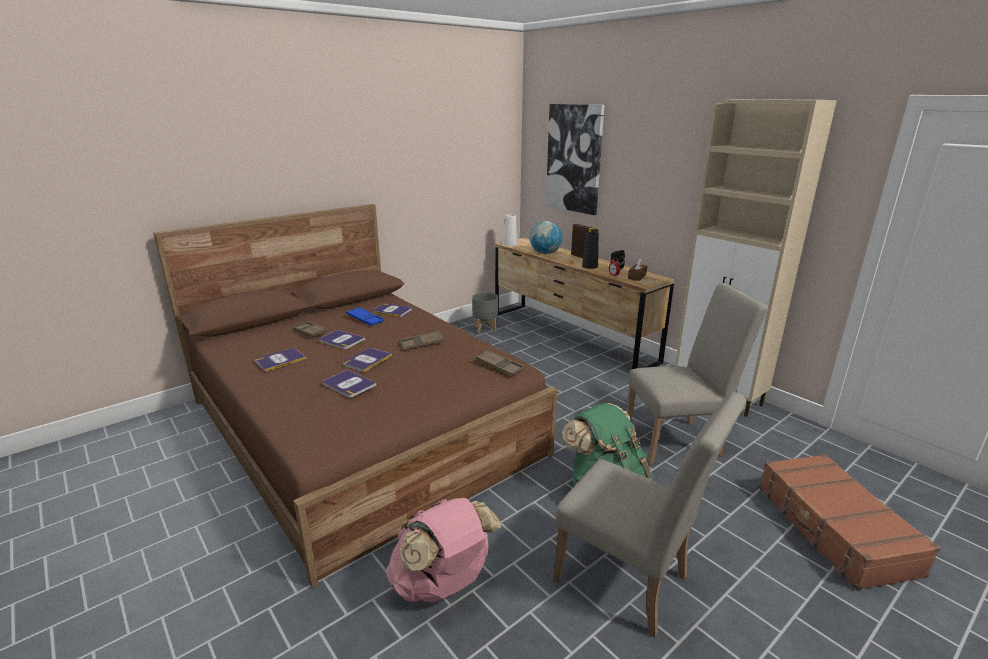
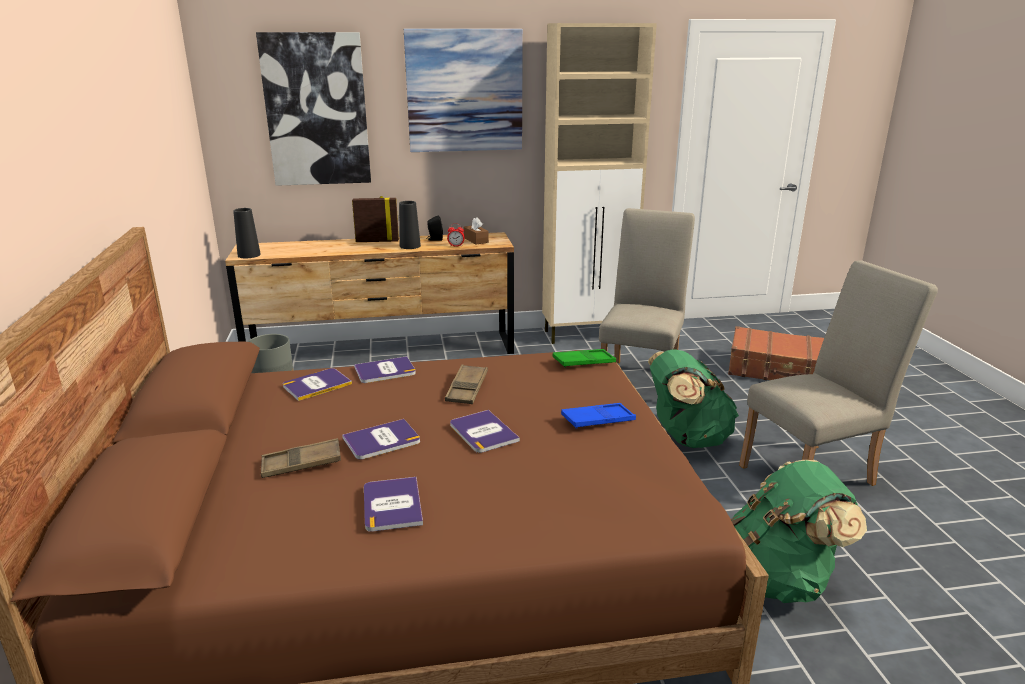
camera: 60 degrees left, 0 degrees up
(349, 384) = (558, 455): book -> book (385, 371)
(365, 319) = (318, 410): blue tray -> blue tray (598, 420)
(442, 584) = (778, 578): pink backpack -> green backpack
(499, 366) = (584, 362): brown tray -> green tray
(510, 244) = (249, 255): white vase -> black vase
(545, 253) = (325, 250): globe -> none
(665, 155) = (464, 91): none -> picture

